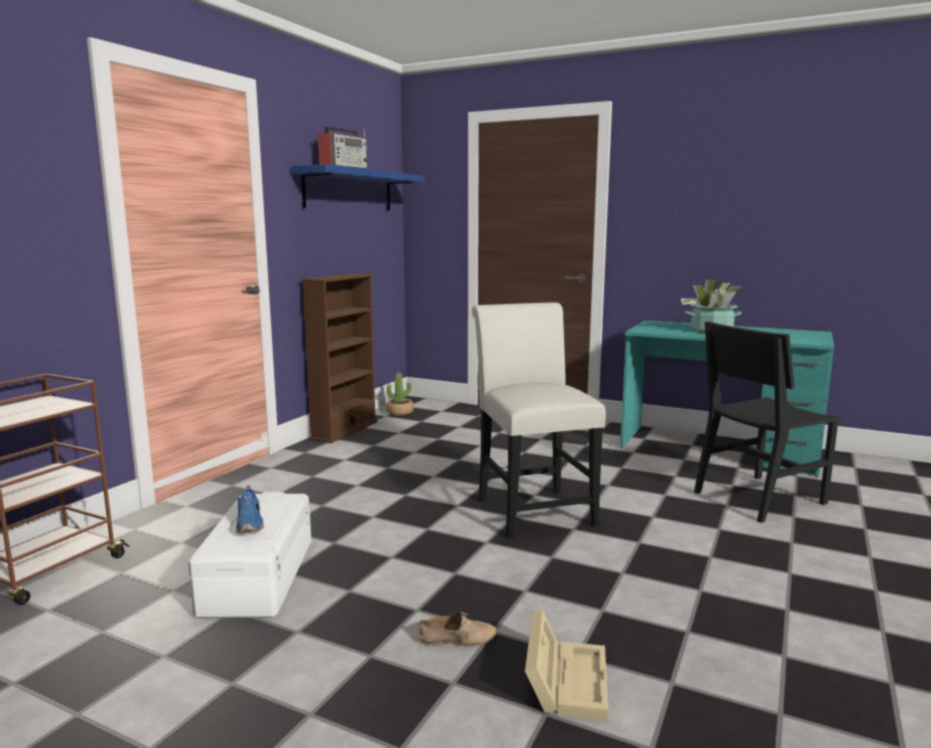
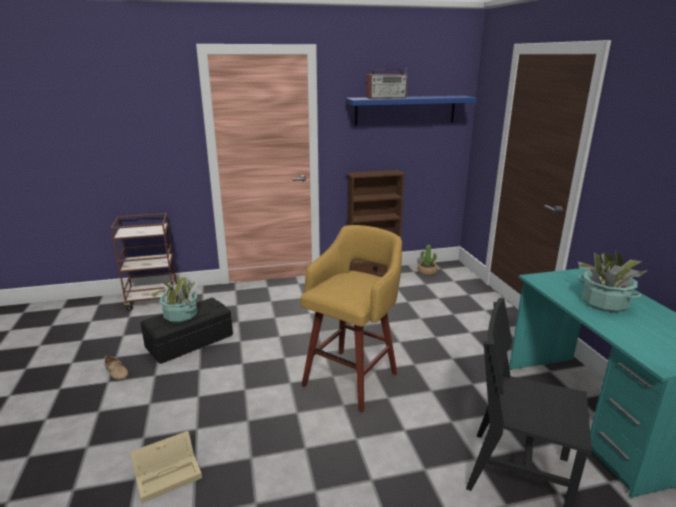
camera: 50 degrees right, 10 degrees up
(250, 524) = (181, 315): blue shoe -> potted plant
(257, 577) = (190, 341): white storage box -> black storage box
(458, 638) = (182, 420): beige shoe -> beige shoe (117, 371)
(531, 508) = (352, 377): white chair -> yellow stool

